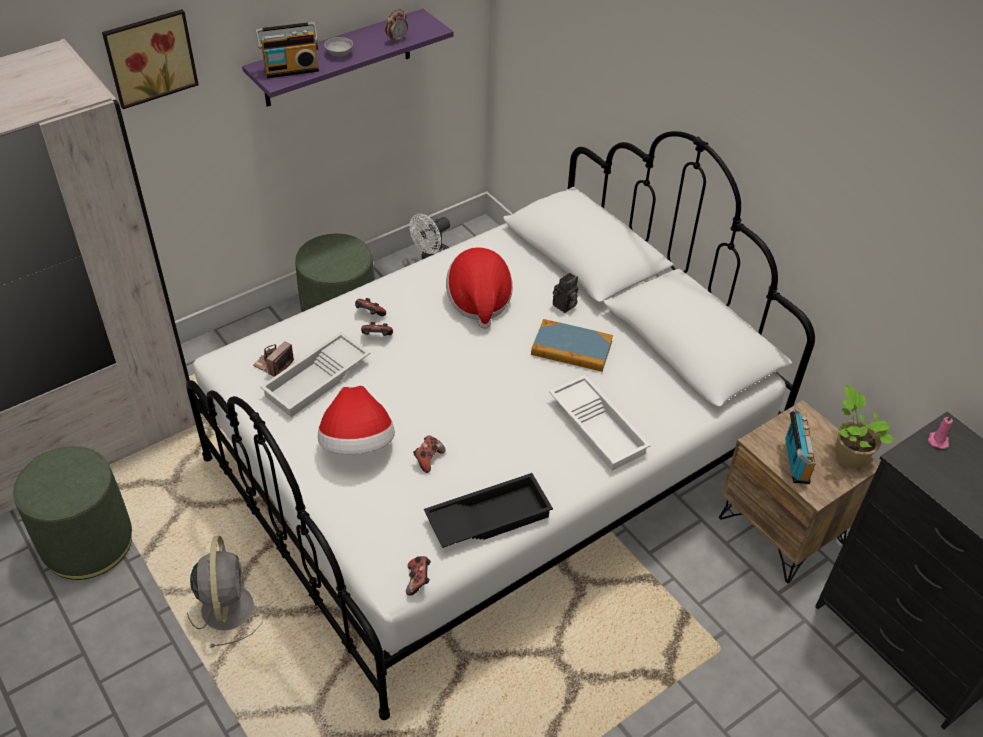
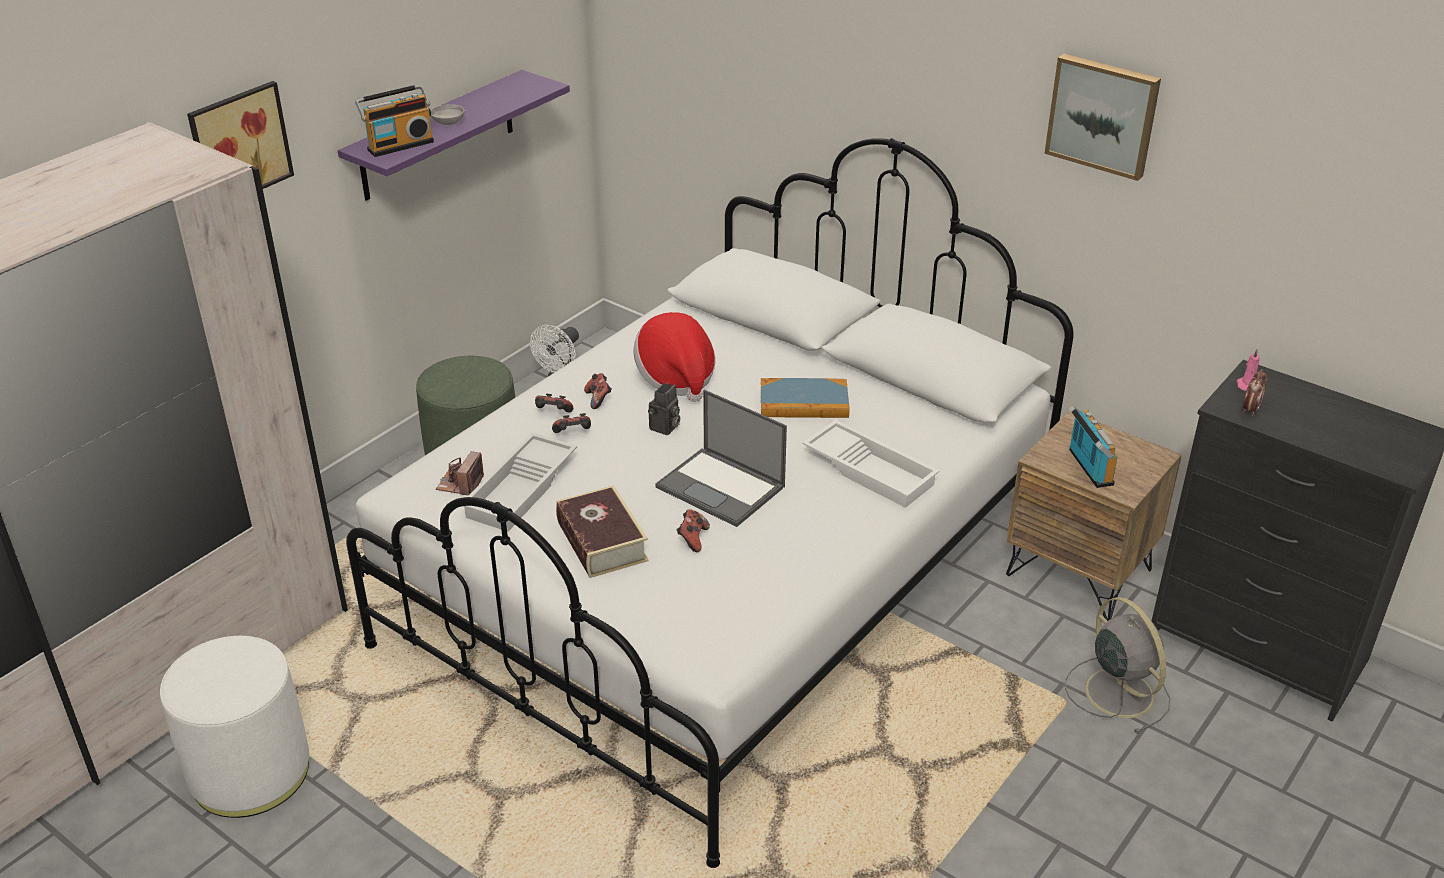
camera: 15 degrees left, 10 degrees down
(88, 543) = (250, 772): green ottoman -> white ottoman
(227, 606) = (465, 797): grey fan -> grey fan (1117, 691)
(357, 444) = (602, 542): hat -> book
(397, 39) = (508, 101): alarm clock -> alarm clock (1250, 409)
(418, 580) = (739, 657): game controller -> game controller (598, 399)
(471, 415) = (722, 487): none -> laptop
(488, 516) = (789, 579): black tray -> none
(564, 306) = (776, 364): camera -> camera (665, 428)
(848, 455) = (1141, 451): potted plant -> none
(869, 169) = (1103, 115): none -> picture

